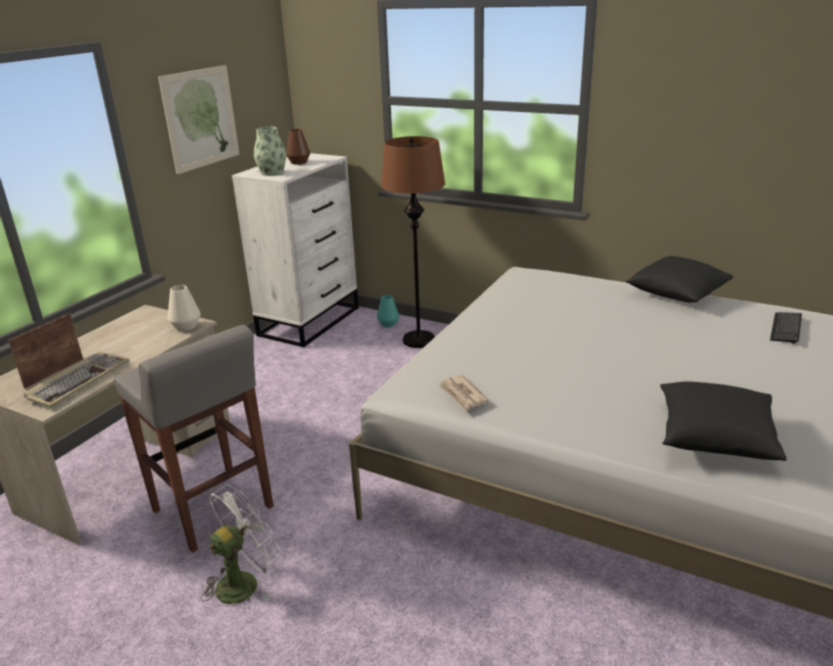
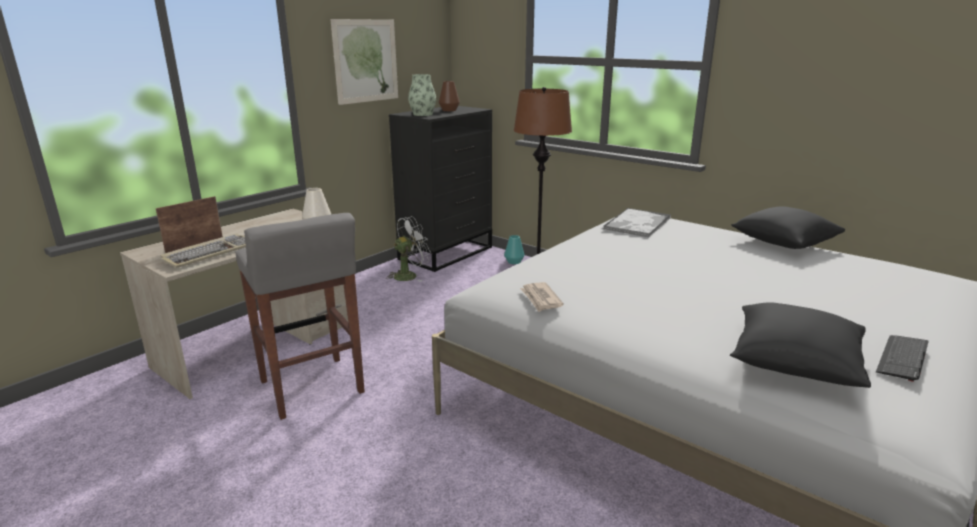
camera: 10 degrees right, 5 degrees down
(244, 581) = (316, 451): white fan -> white fan (409, 275)
(310, 321) = (447, 253): white dresser -> black dresser
(529, 285) = (637, 224): none -> tray
(785, 328) = (896, 279): keyboard -> keyboard (902, 358)

